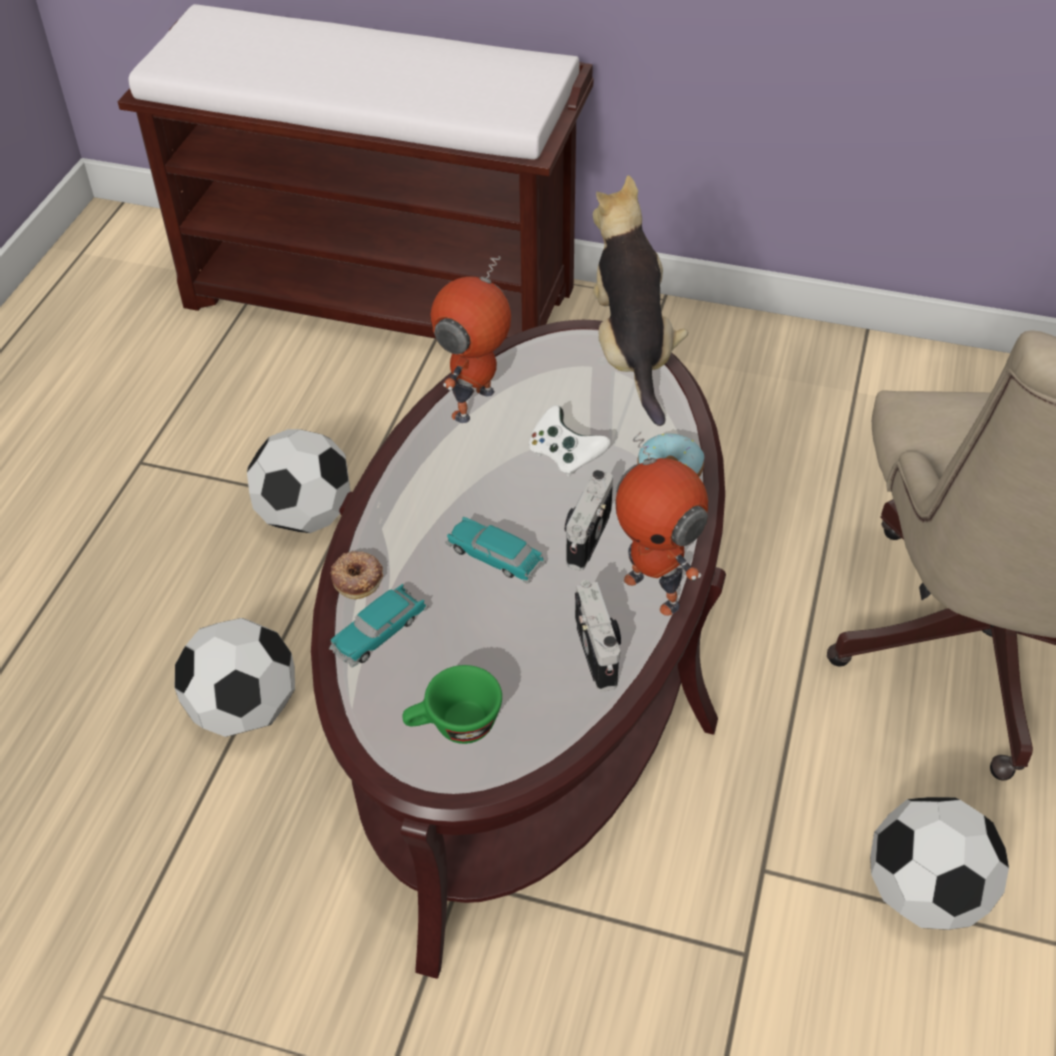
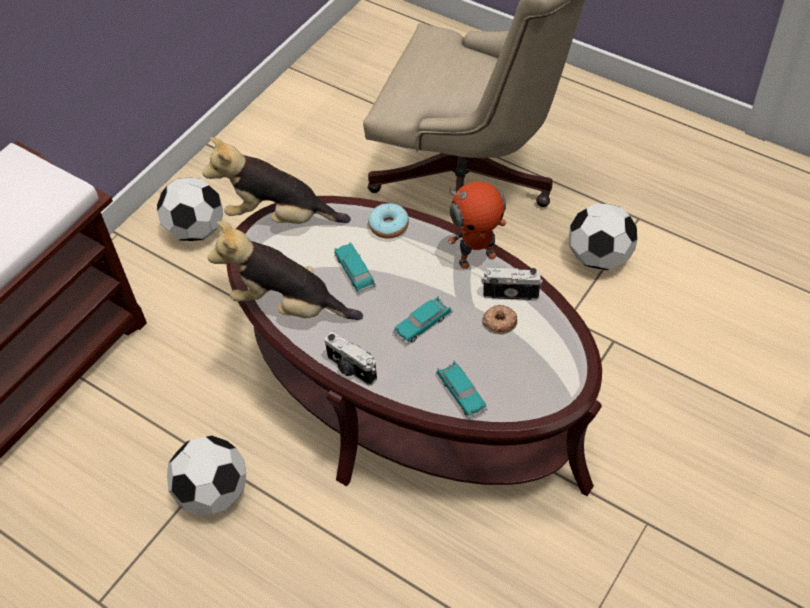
camera: 70 degrees left, 5 degrees up
(245, 710) = (372, 559): football -> football (196, 230)
(357, 578) = (414, 396): donut -> donut (499, 321)
(454, 727) = (542, 370): green cup -> none
(476, 405) = (289, 305): toy robot -> plush toy
(565, 456) = (354, 271): white game controller -> toy car
(586, 536) = (423, 277): camera -> camera (350, 369)

